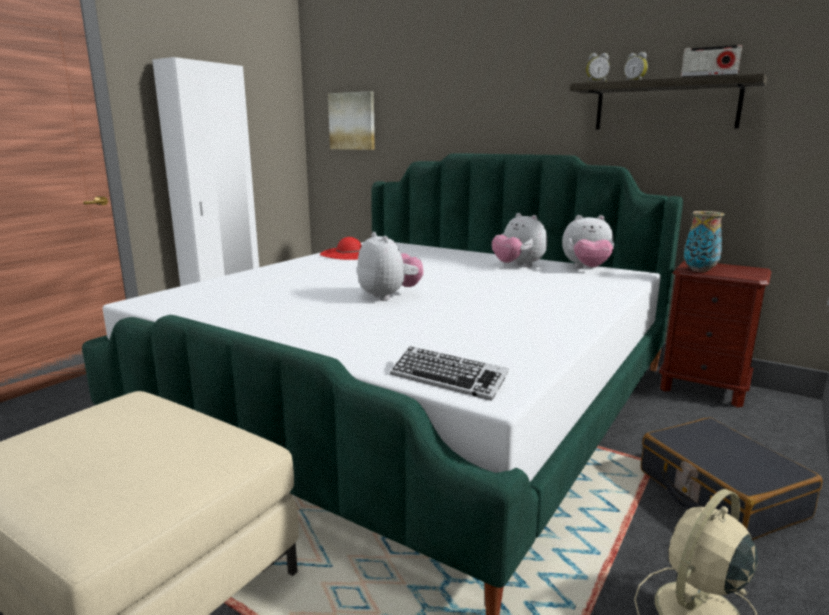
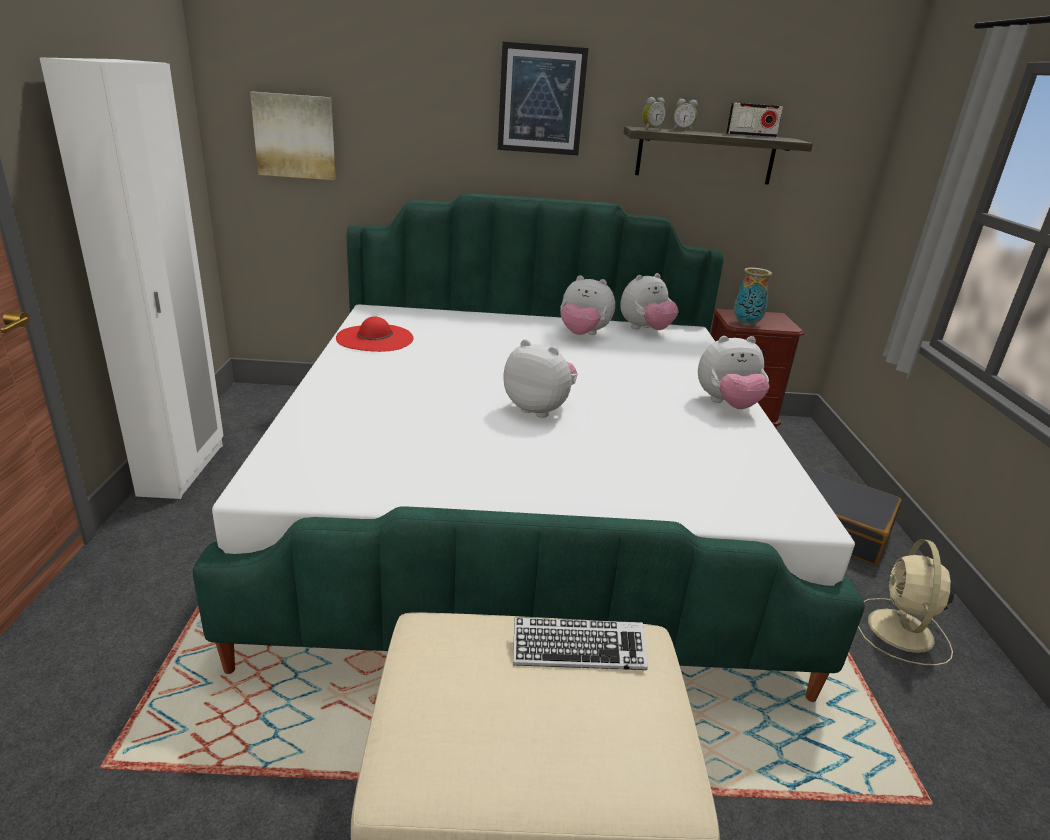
camera: 35 degrees left, 10 degrees up
(448, 379) = (758, 512): keyboard -> keyboard (578, 650)
(514, 73) = (541, 100): none -> picture
(571, 317) = (727, 405): none -> plush toy

